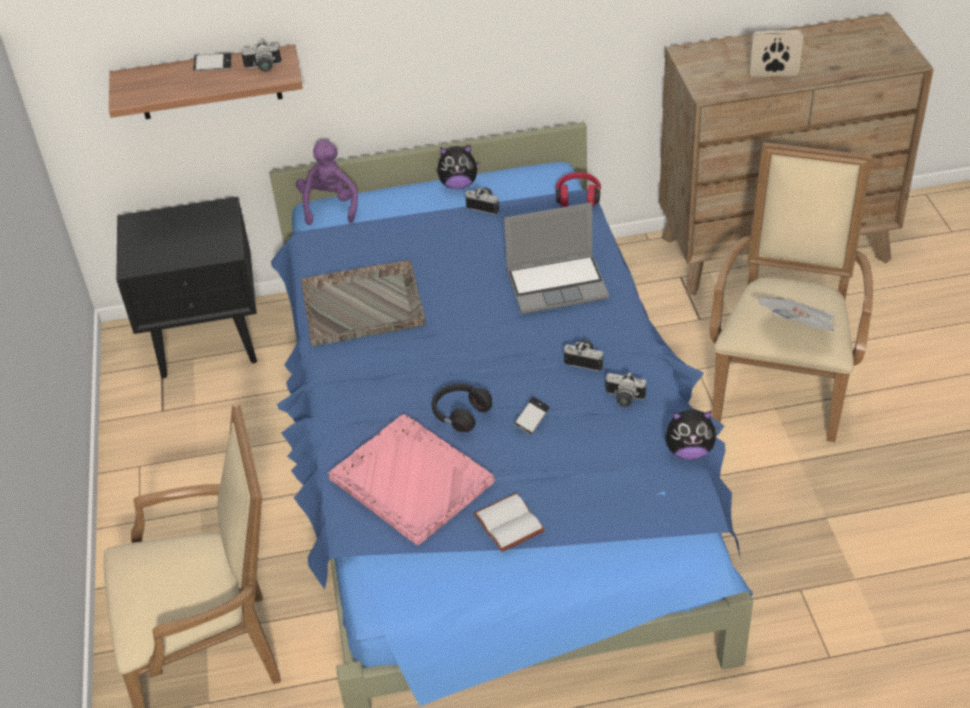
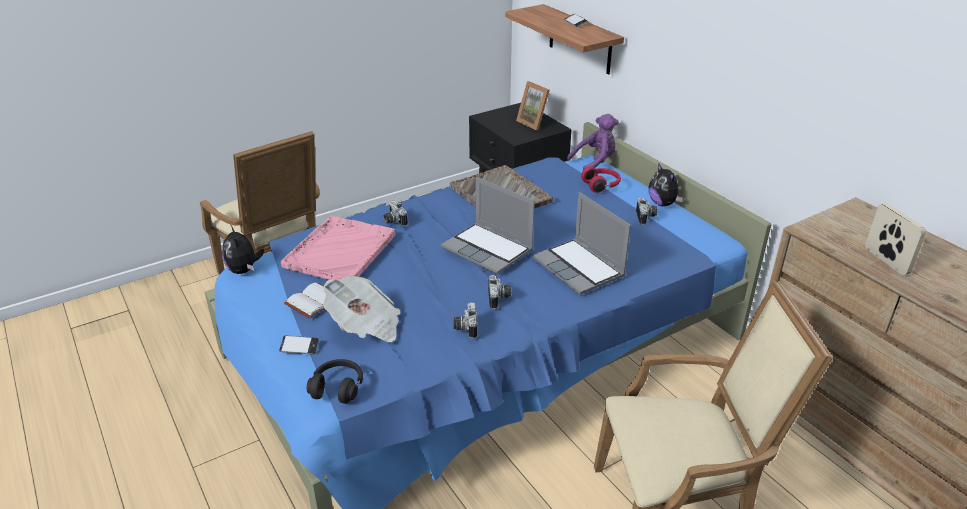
camera: 65 degrees right, 10 degrees down
(193, 223) = (534, 123): none -> picture frame
(263, 68) = (586, 34): camera -> camera (393, 221)
(460, 413) = (412, 255): black headphones -> black headphones (338, 388)
(485, 344) = (489, 249): none -> laptop
(532, 418) = (421, 287): phone -> phone (299, 347)
(578, 197) = (696, 256): red headphones -> red headphones (601, 185)
(689, 451) = (424, 378): plush toy -> plush toy (244, 270)
(798, 328) = (655, 440): newspaper -> newspaper (365, 325)

